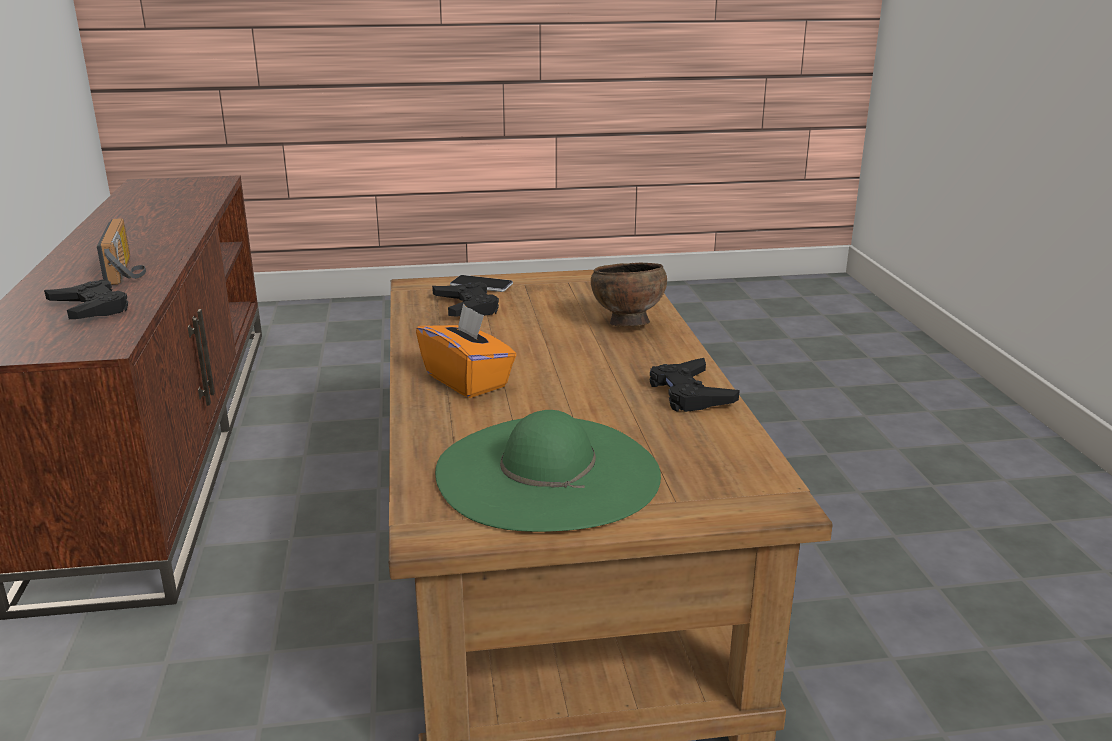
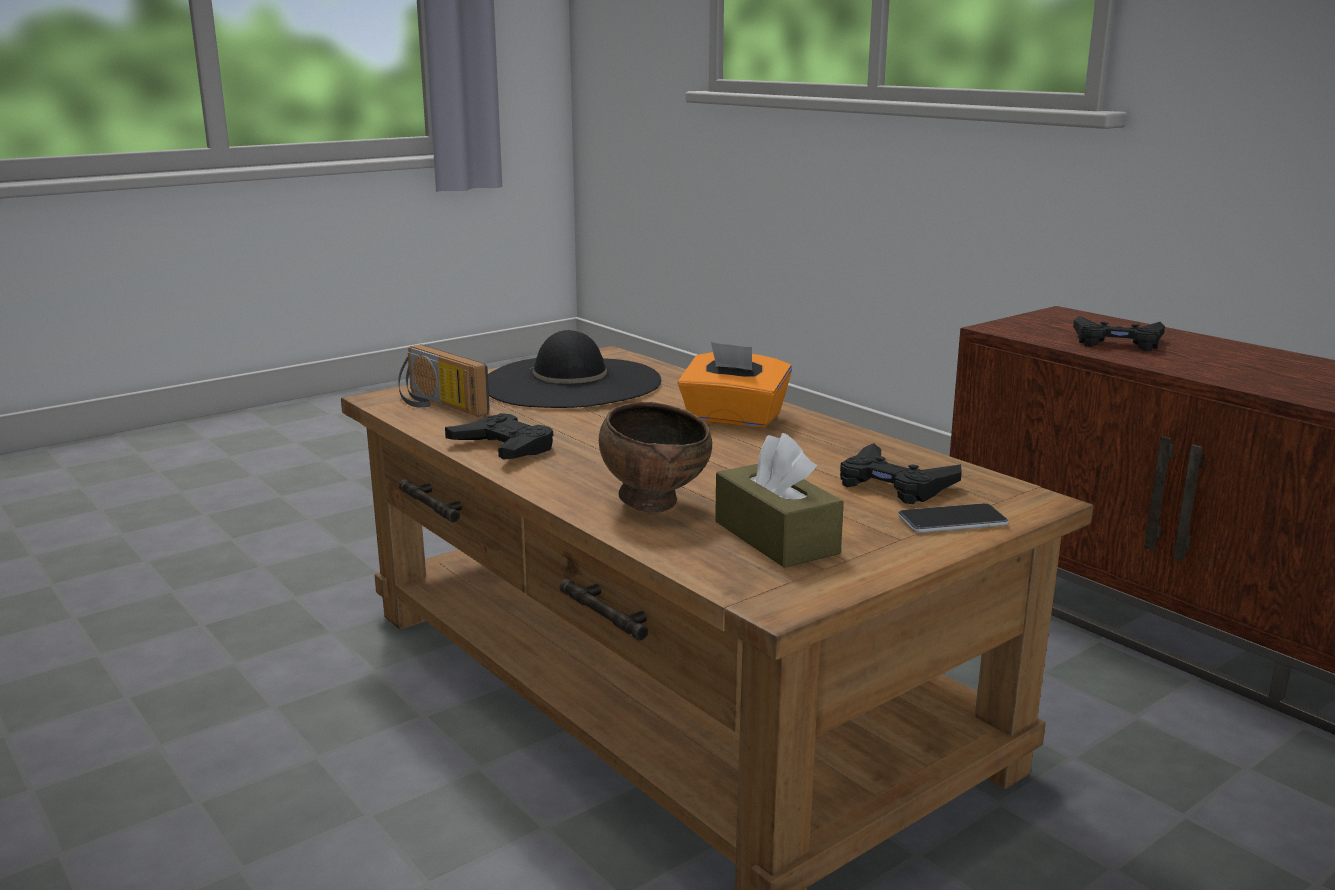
camera: 150 degrees right, 5 degrees down
(128, 271) = (1233, 369): radio -> radio (437, 405)
(547, 472) = (571, 383): green hat -> black hat
(585, 296) = (776, 537): none -> brown tissue box

